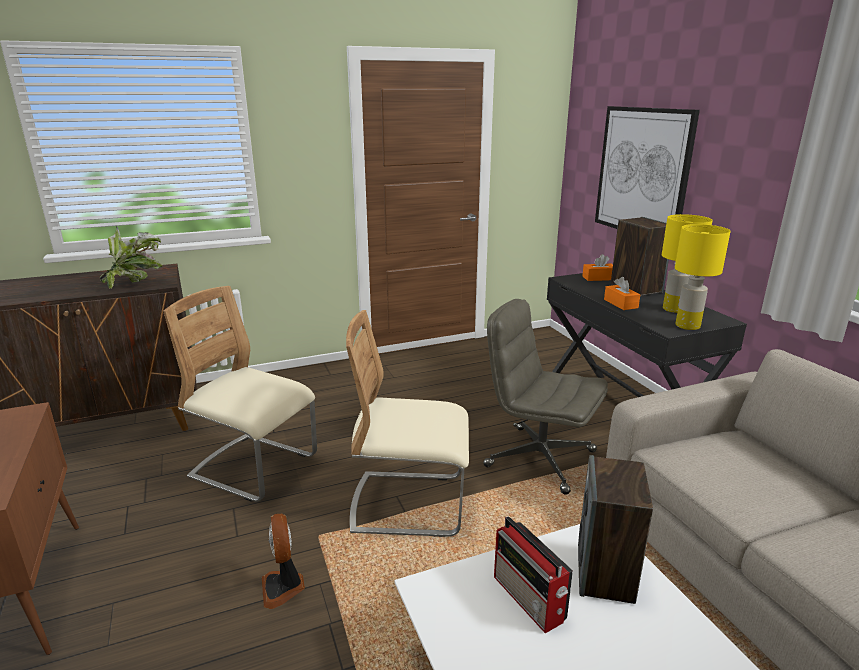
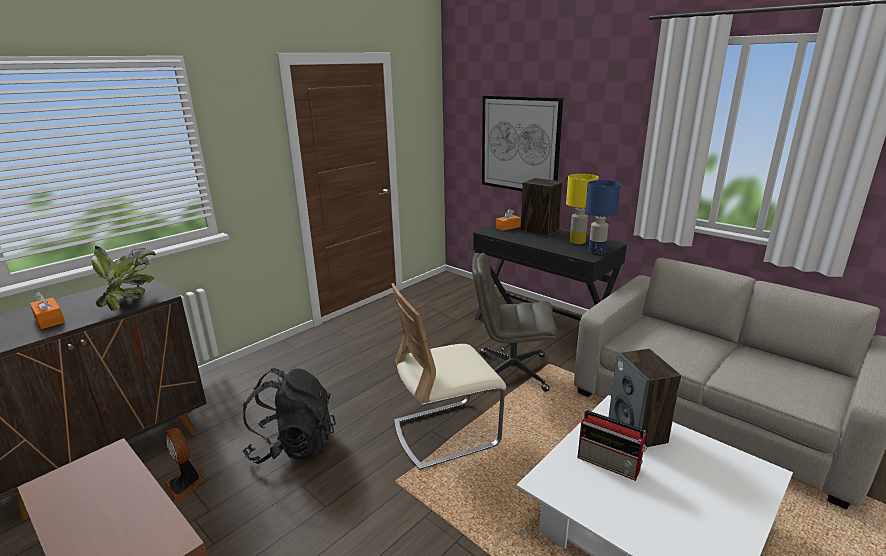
camera: 25 degrees left, 0 degrees up
(254, 468) = (293, 446): beige chair -> black backpack
(283, 587) = (399, 530): fan -> fan (185, 484)
(620, 303) = (541, 244): orange tissue box -> orange tissue box (49, 320)
(687, 326) = (596, 252): yellow table lamp -> blue table lamp

